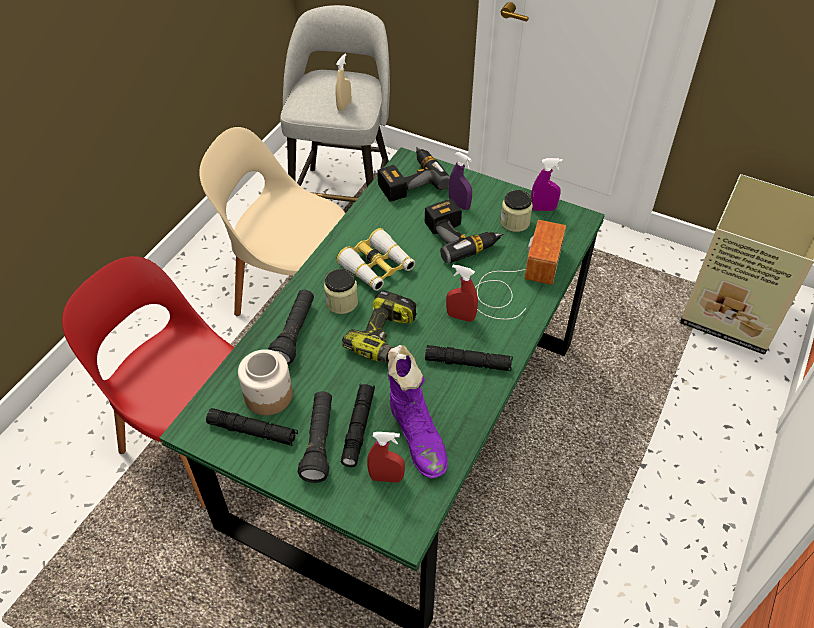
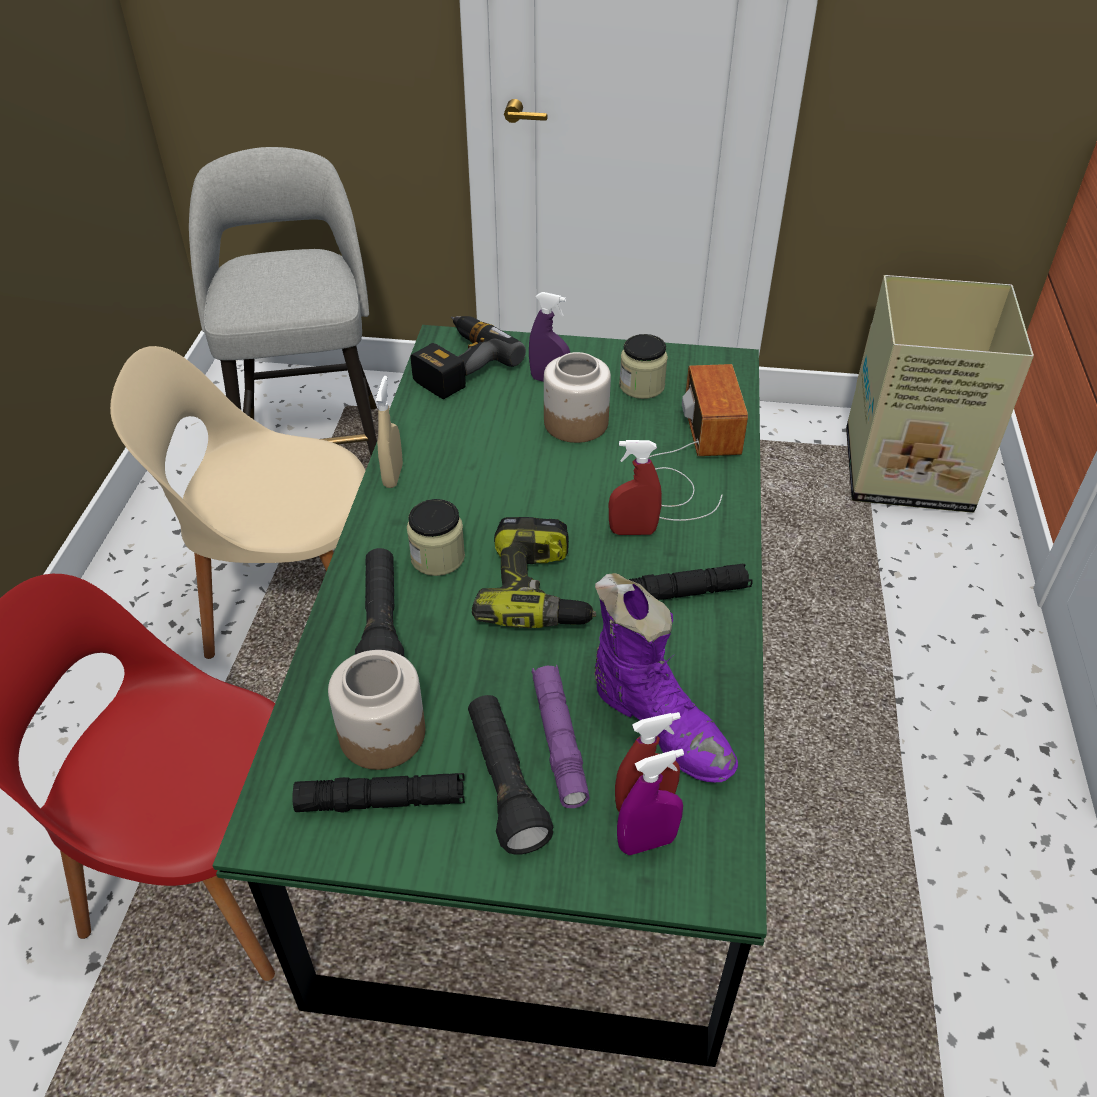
camera: 20 degrees left, 5 degrees down
(344, 106) = (303, 294): beige spray bottle -> beige spray bottle (393, 476)
(358, 427) = (559, 740): black flashlight -> purple flashlight
(377, 267) = (469, 493): binoculars -> none
(461, 237) = (575, 423): power drill -> jar
(543, 209) = (671, 360): purple spray bottle -> purple spray bottle (647, 842)

